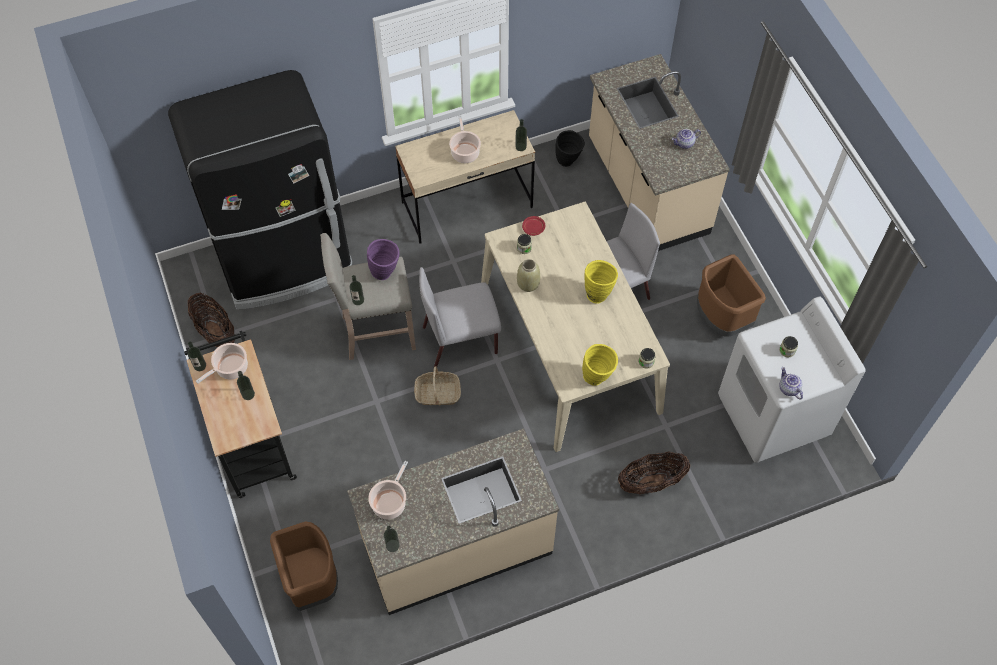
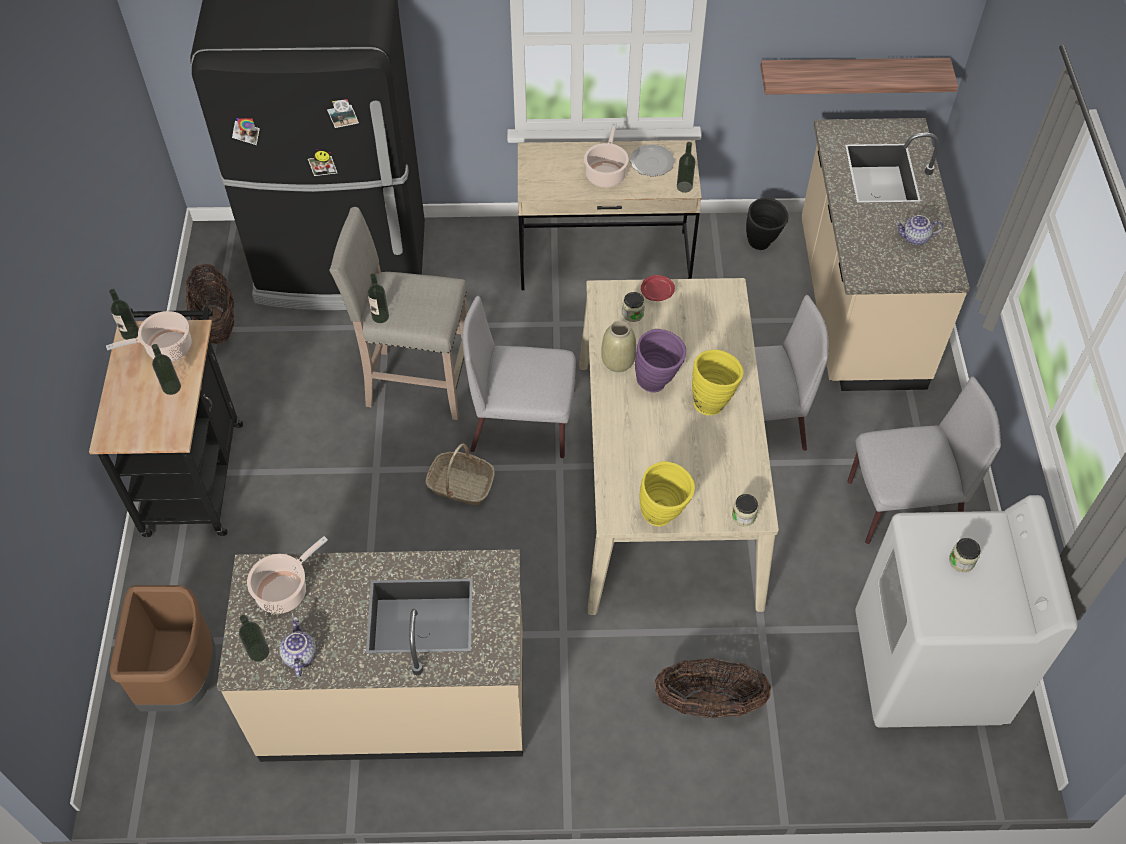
camera: 20 degrees right, 5 degrees down
(386, 272) = (433, 293): purple vase -> purple vase (658, 383)
(492, 134) = (652, 162): none -> plate
(607, 39) = (851, 75): none -> shelf
(721, 318) = (901, 507): brown trash can -> grey chair
(788, 388) = (942, 618): teapot -> teapot (299, 655)

